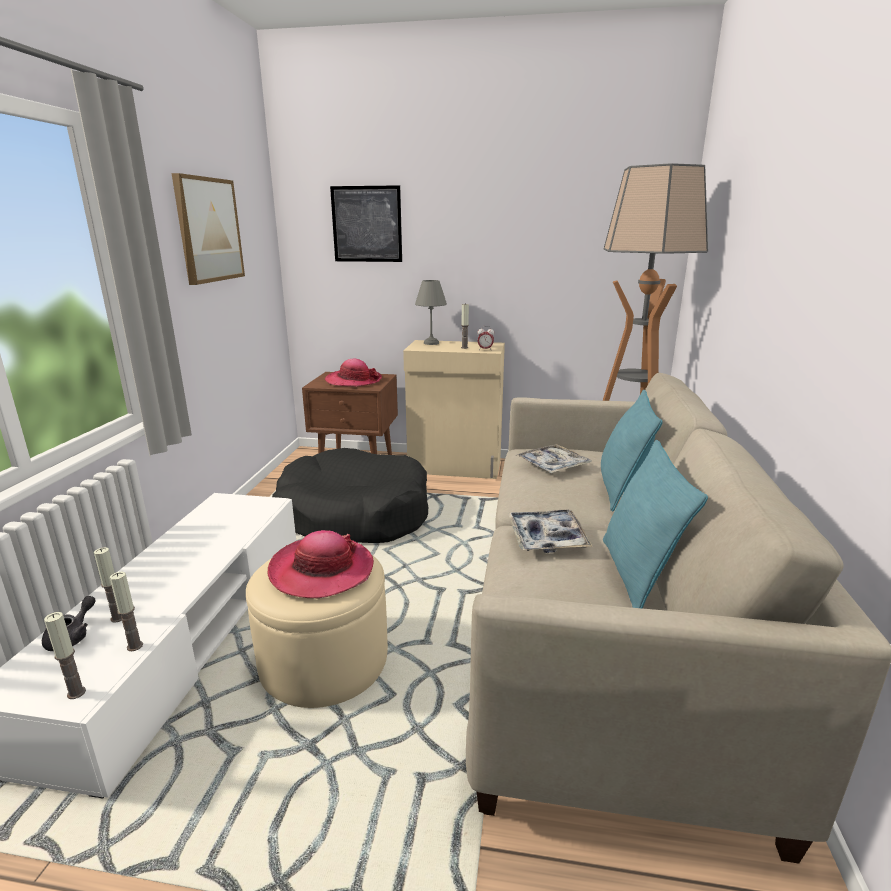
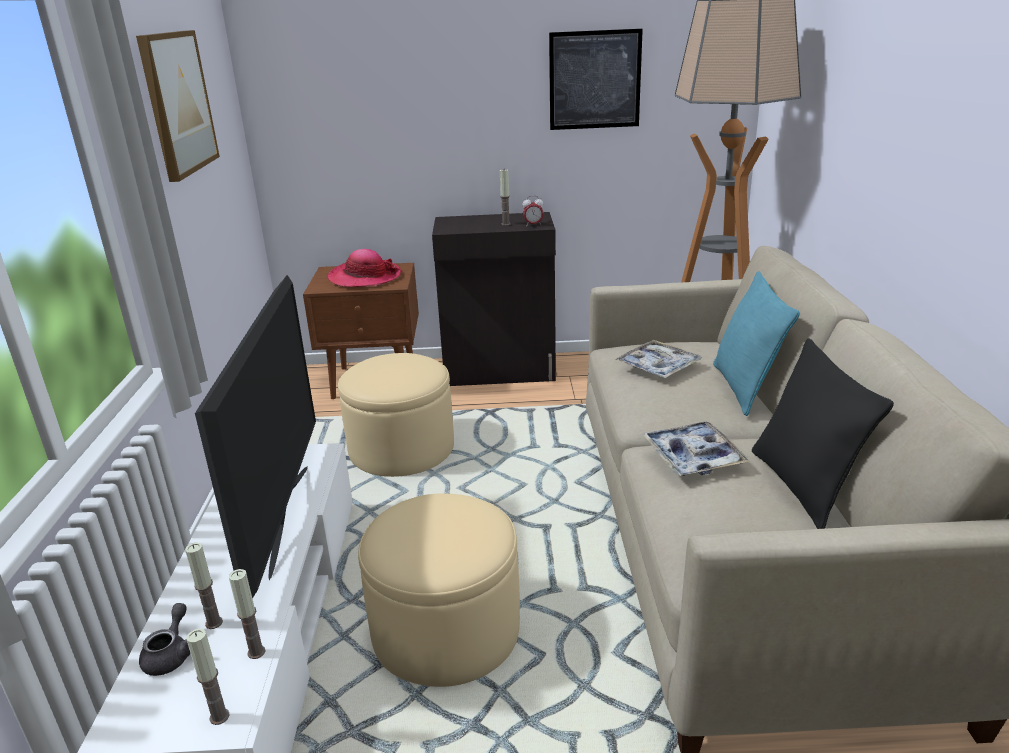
camera: 10 degrees left, 5 degrees up
(218, 546) = (287, 517): none -> television
(321, 570) = (444, 529): hat -> none
(354, 514) = (401, 448): black dog bed -> beige ottoman
(367, 224) = (361, 71): picture -> picture (594, 80)
(430, 343) = (459, 220): grey table lamp -> none
(455, 467) = (500, 371): beige cabinet -> black cabinet
(637, 575) = (802, 486): turquoise pillow -> black pillow

